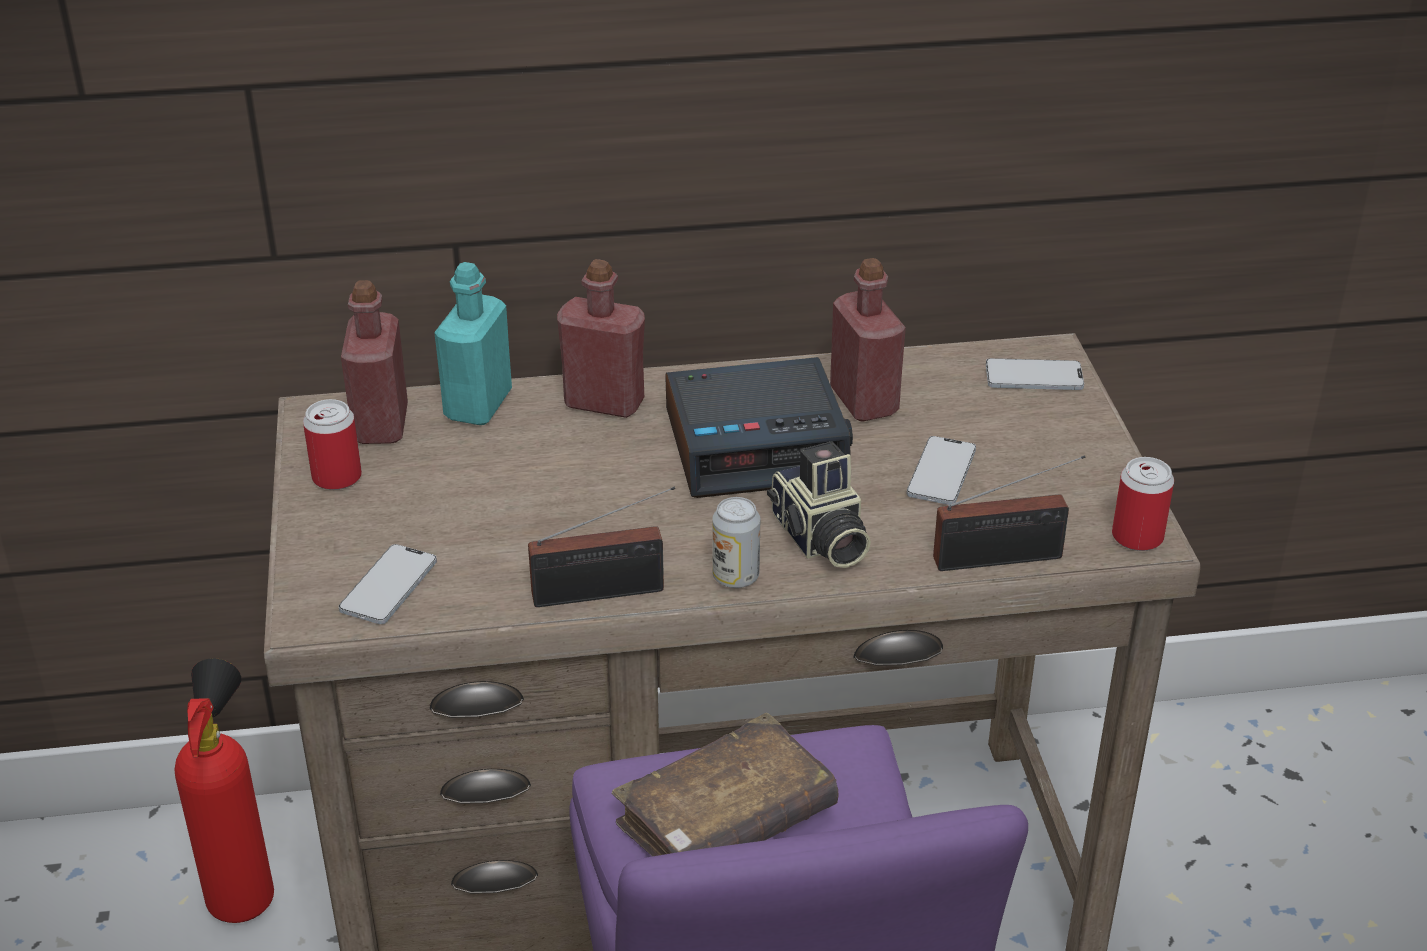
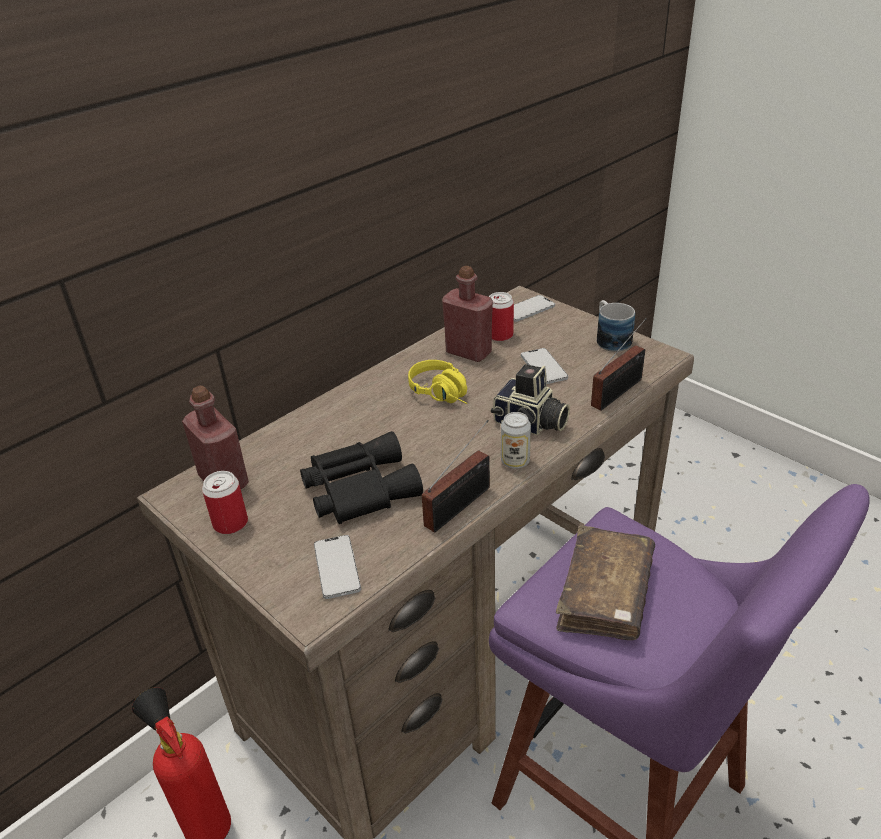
camera: 35 degrees left, 0 degrees up
(478, 405) = (271, 444): turquoise bottle -> none
(513, 509) = (358, 487): none -> black binoculars
(604, 402) = (340, 410): red bottle -> none
(757, 444) = (444, 394): alarm clock -> yellow headphones
(1099, 478) = (610, 339): none -> mug
(1137, 537) = (657, 355): can -> can (500, 335)

